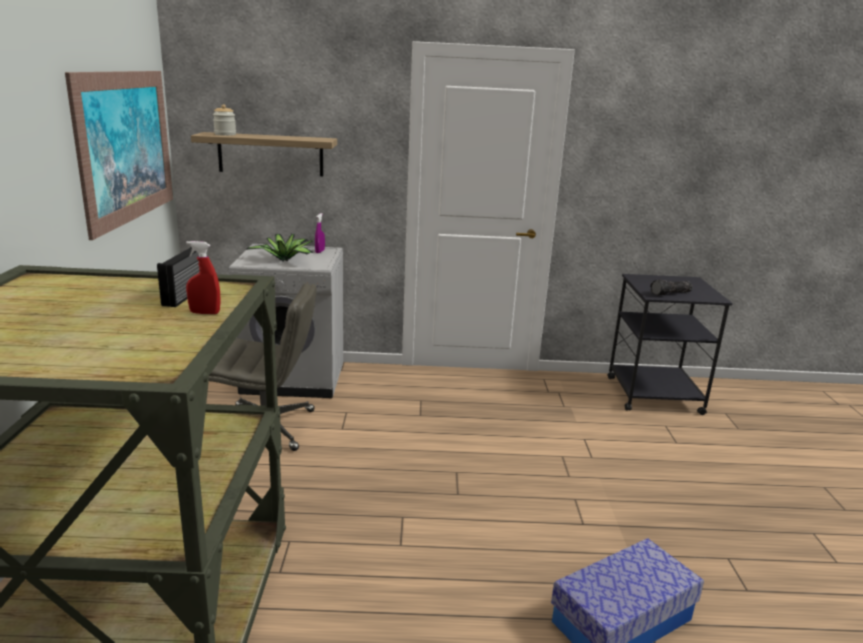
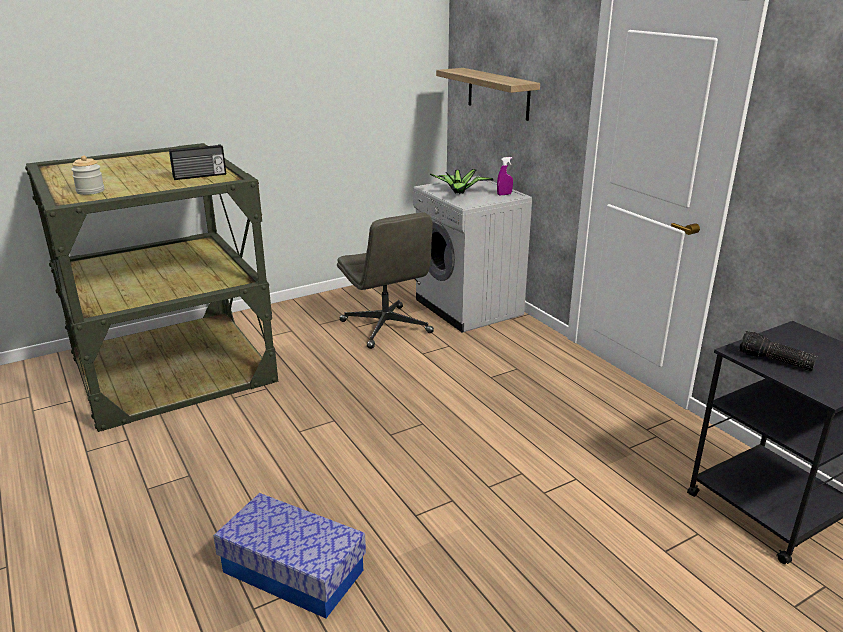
camera: 60 degrees right, 5 degrees up
(126, 147) = (368, 75): picture -> none
(205, 313) = (171, 186): red spray bottle -> none
(225, 134) = (463, 71): jar -> jar (90, 191)

